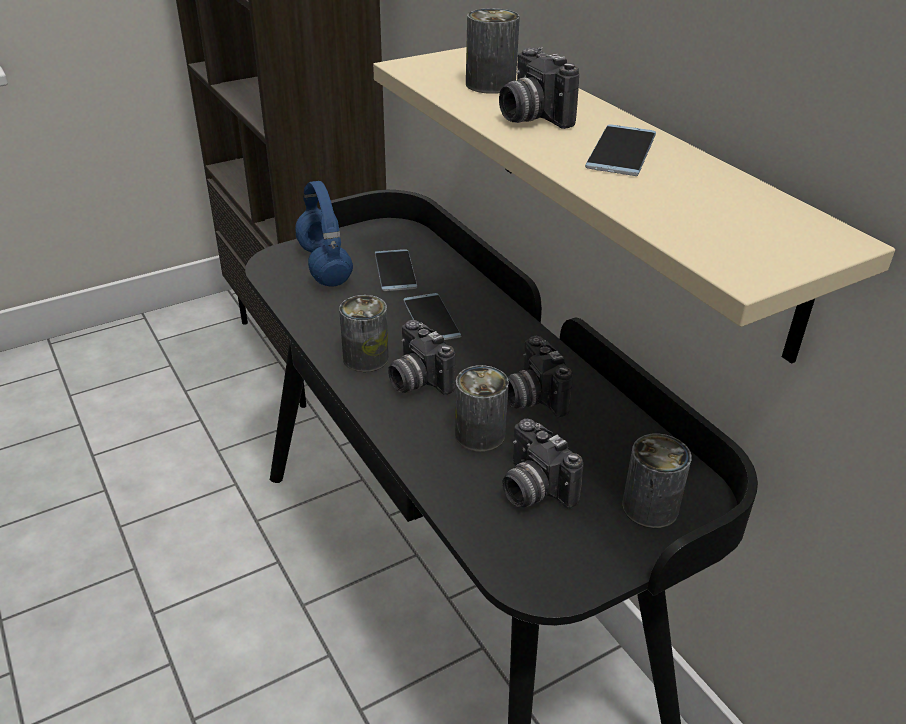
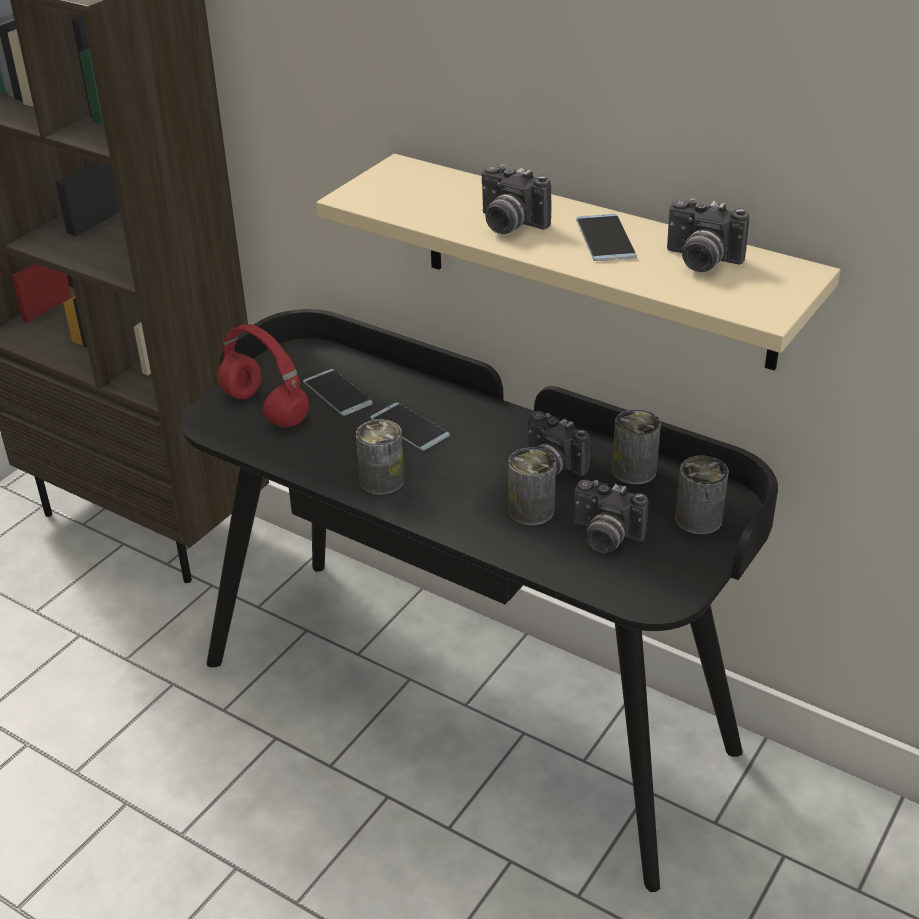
camera: 25 degrees left, 0 degrees up
(323, 265) = (263, 408): blue headphones -> red headphones
(416, 381) = (443, 485): camera -> camera (700, 261)
(490, 84) = (443, 200): can -> can (634, 470)

